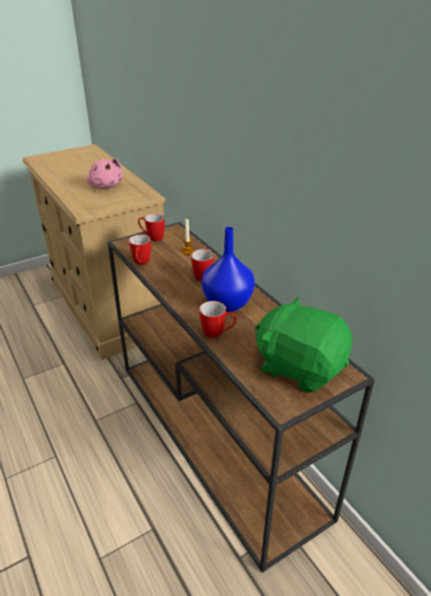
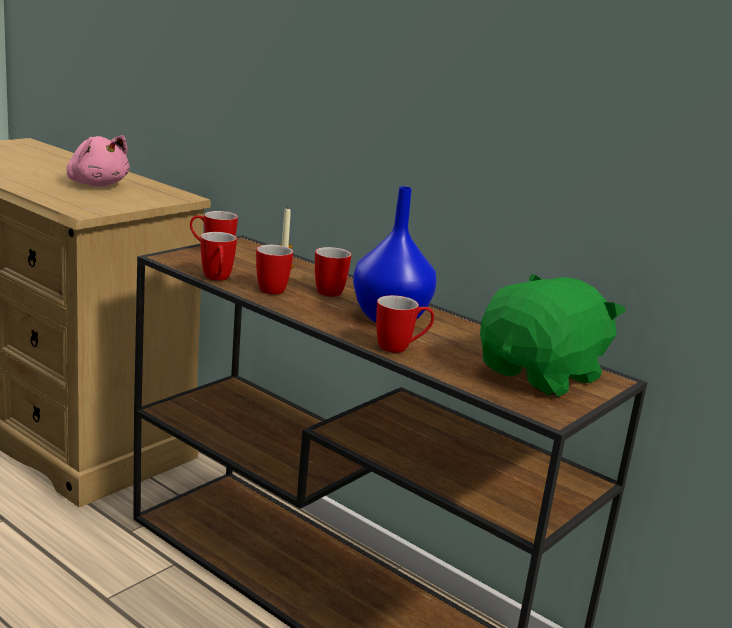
camera: 20 degrees left, 15 degrees down
(169, 272) = (272, 288): none -> mug
(299, 366) = (542, 375): green plush toy -> green plush toy turned 120 degrees clockwise

